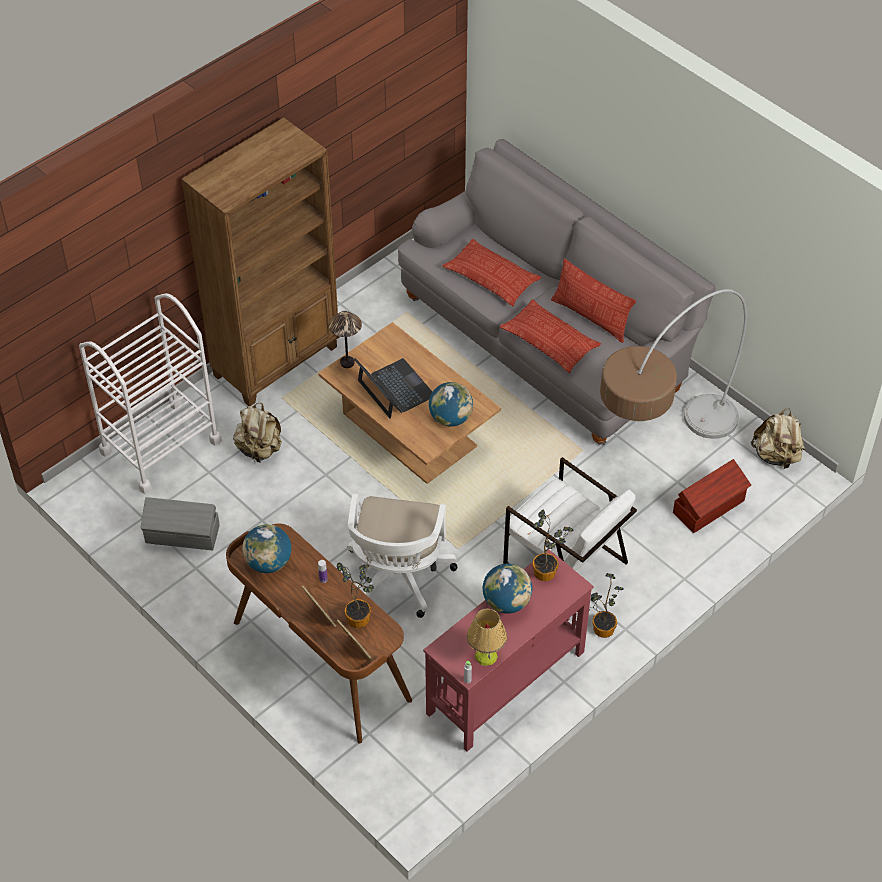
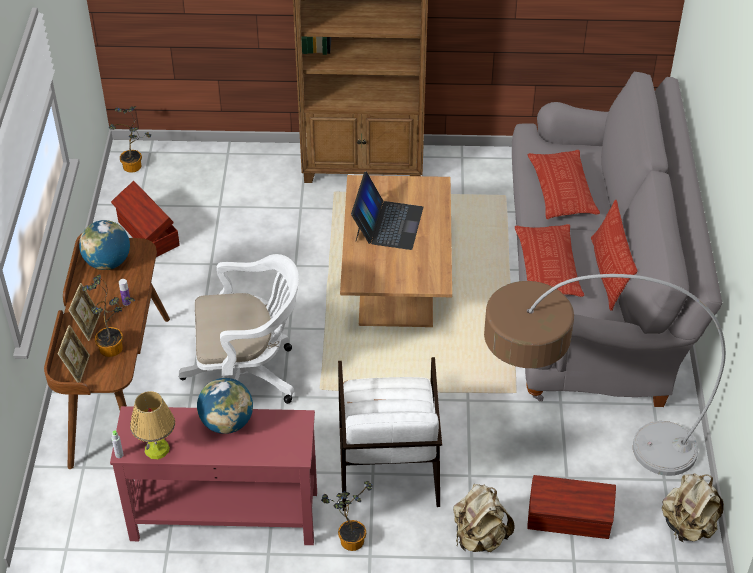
camera: 45 degrees right, 5 degrees down
(160, 446) = (211, 167): white cart -> none
(183, 535) = (148, 234): grey storage box -> brown storage box
(259, 449) = (273, 216): beige backpack -> beige backpack (479, 537)
(347, 362) = (377, 182): table lamp -> none
(398, 579) = (248, 376): white office chair -> white office chair turned 150 degrees counterclockwise
(450, 418) = (401, 273): globe -> none
(548, 571) = (290, 426): potted plant -> potted plant (135, 167)

